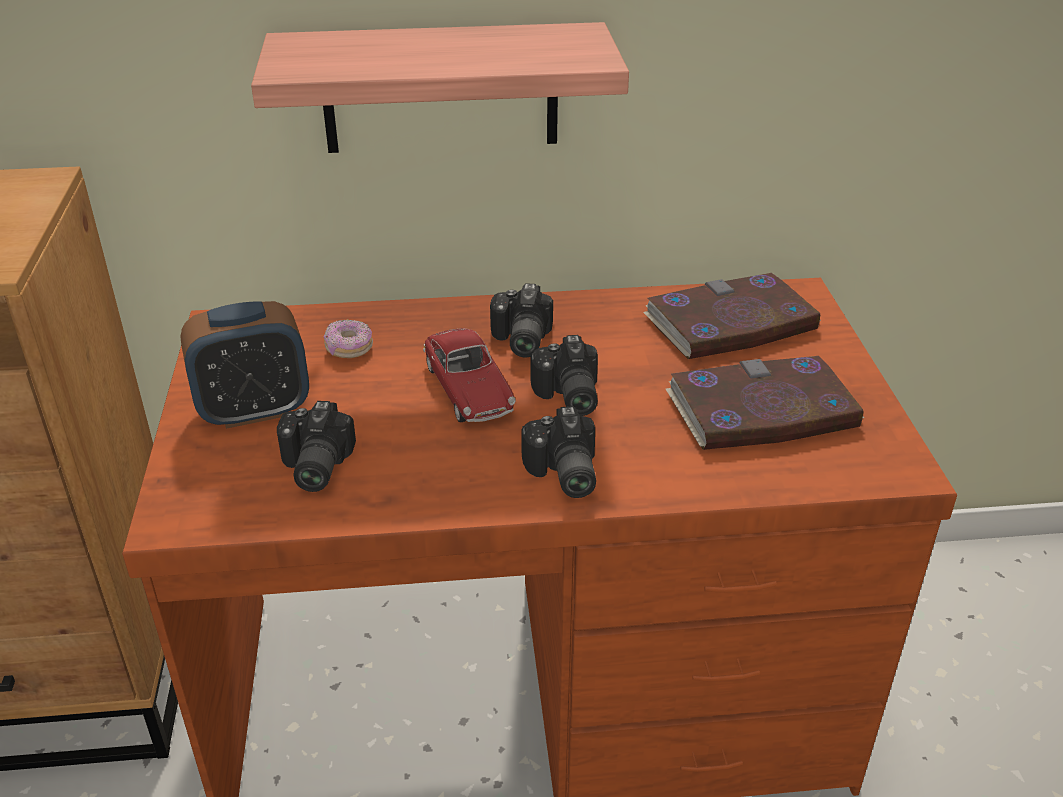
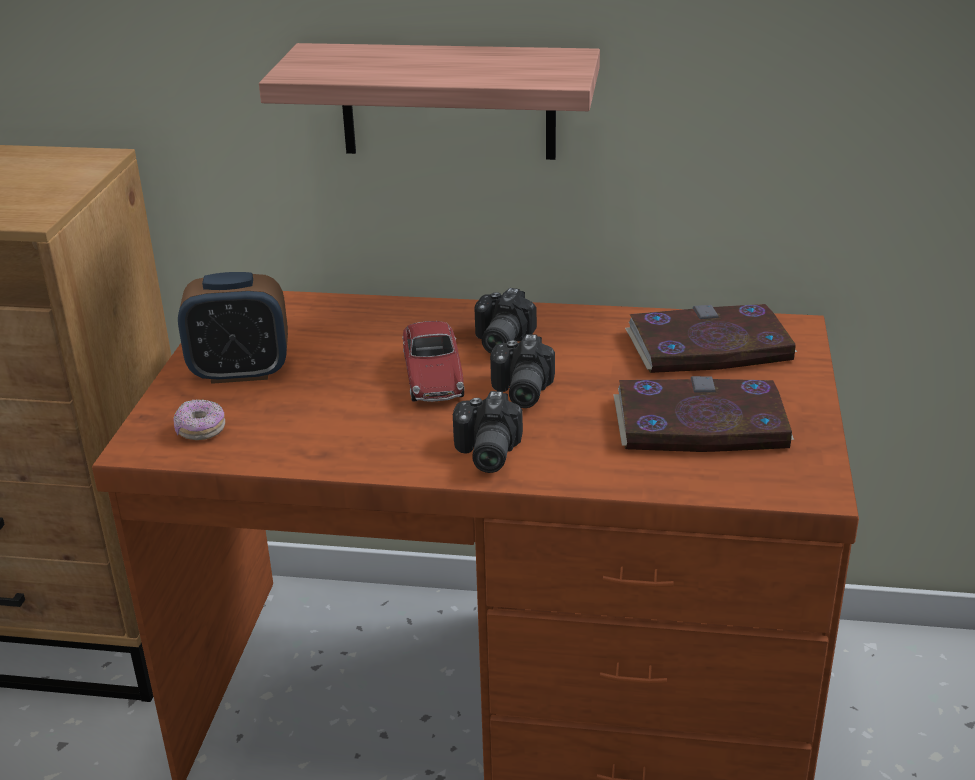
camera: 15 degrees right, 5 degrees down
(312, 467) = (270, 421): camera -> none
(349, 349) = (342, 332): donut -> donut (200, 430)

